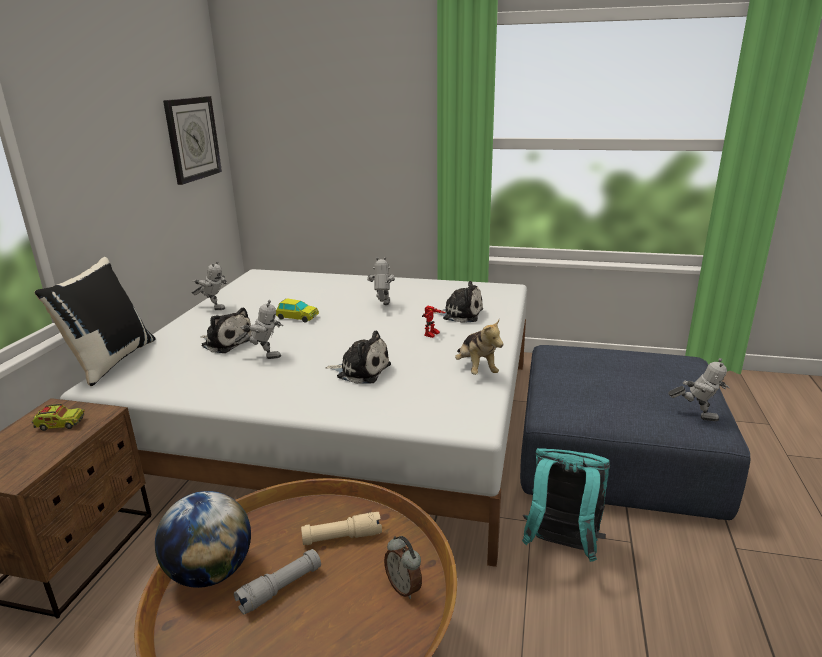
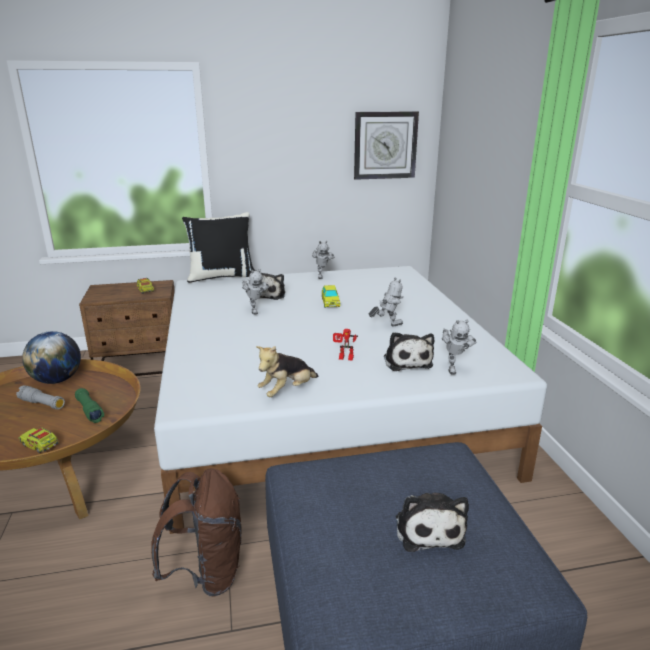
camera: 65 degrees right, 0 degrees up
(342, 537) = (89, 410): beige flashlight -> green flashlight
(361, 371) = (252, 345): plush toy -> plush toy (428, 528)
(404, 587) = (40, 445): alarm clock -> toy truck
(561, 546) = (207, 572): turquoise backpack -> brown backpack
(695, 415) = (359, 593): toy robot -> toy robot (453, 367)

